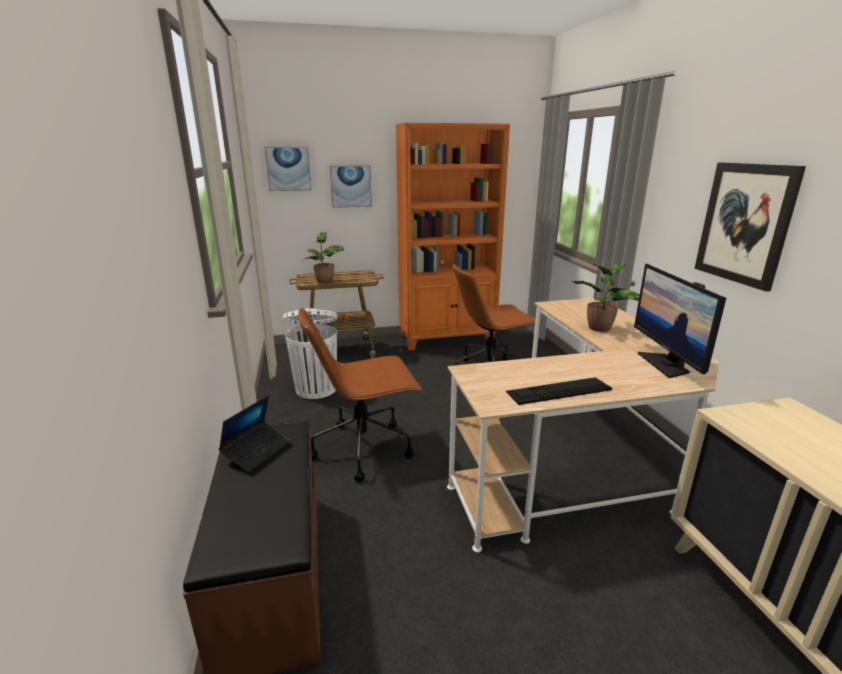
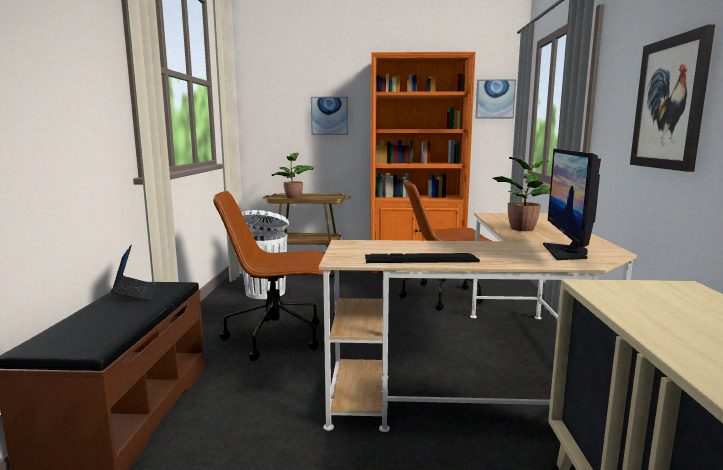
camera: 15 degrees right, 10 degrees down
(257, 451) = (135, 294): laptop -> laptop turned 60 degrees counterclockwise
(288, 169) = (275, 99): picture -> picture (495, 99)

